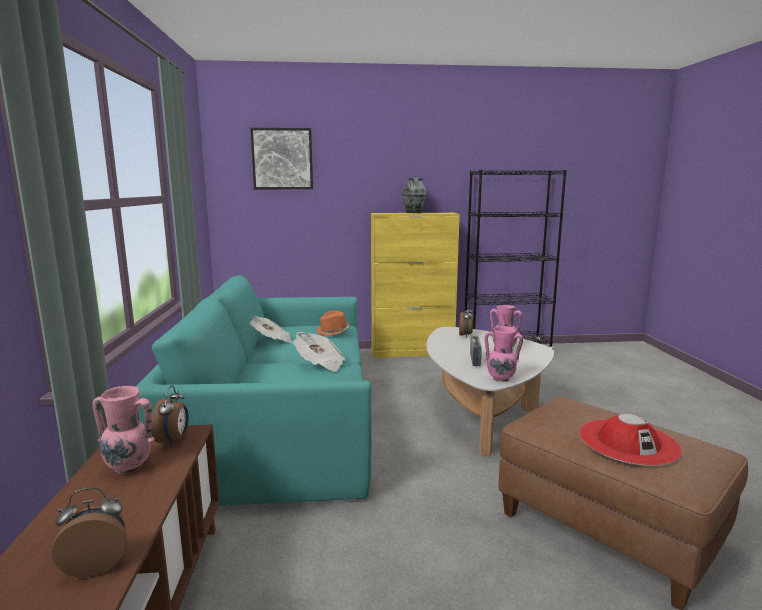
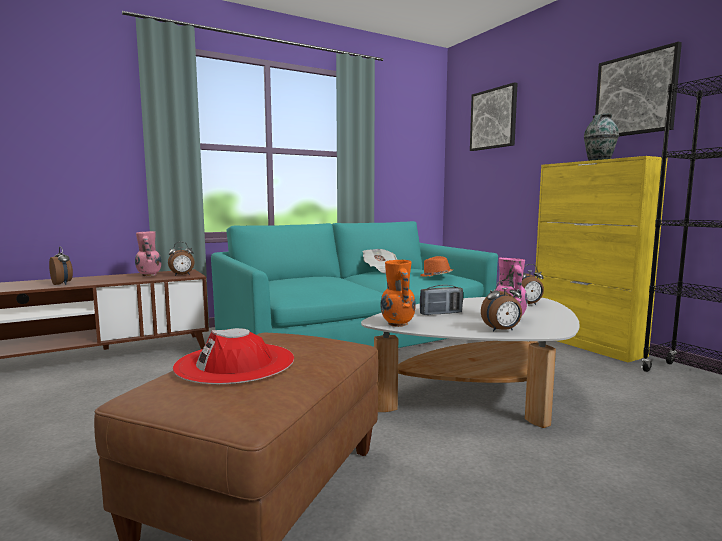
camera: 65 degrees right, 5 degrees down
(320, 364) = (351, 284): newspaper -> none
(426, 163) = (635, 94): none -> picture
(501, 379) = (397, 324): pink vase -> orange vase
(532, 357) = (502, 330): none -> alarm clock

